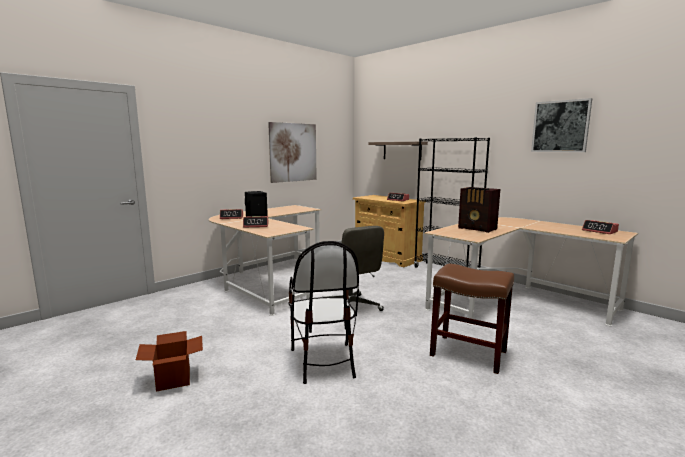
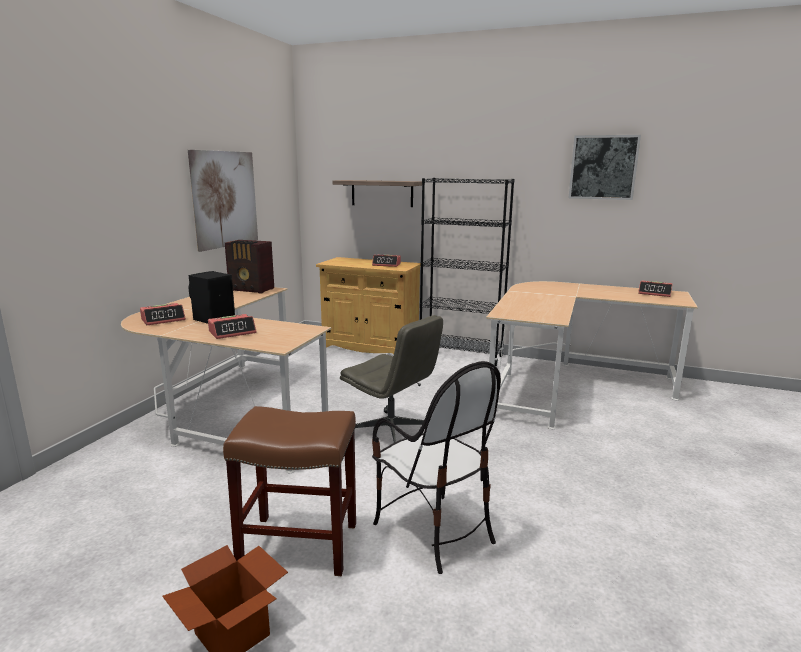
camera: 25 degrees left, 5 degrees up
(467, 353) = (584, 469): brown stool -> brown stool (297, 545)
(477, 229) = (537, 304): radio -> radio (252, 289)

